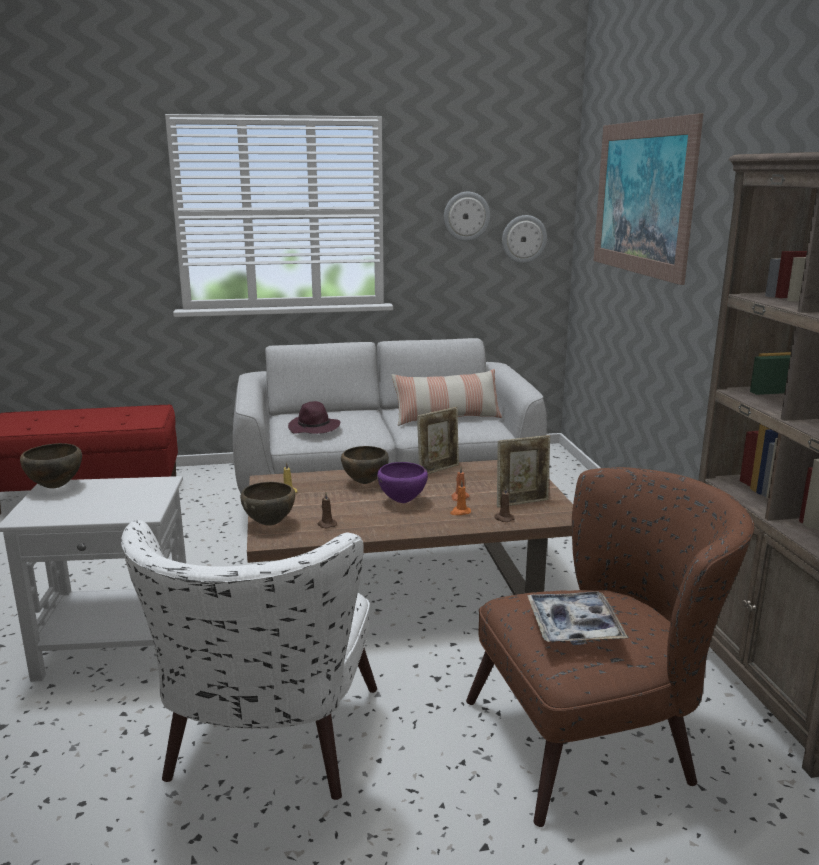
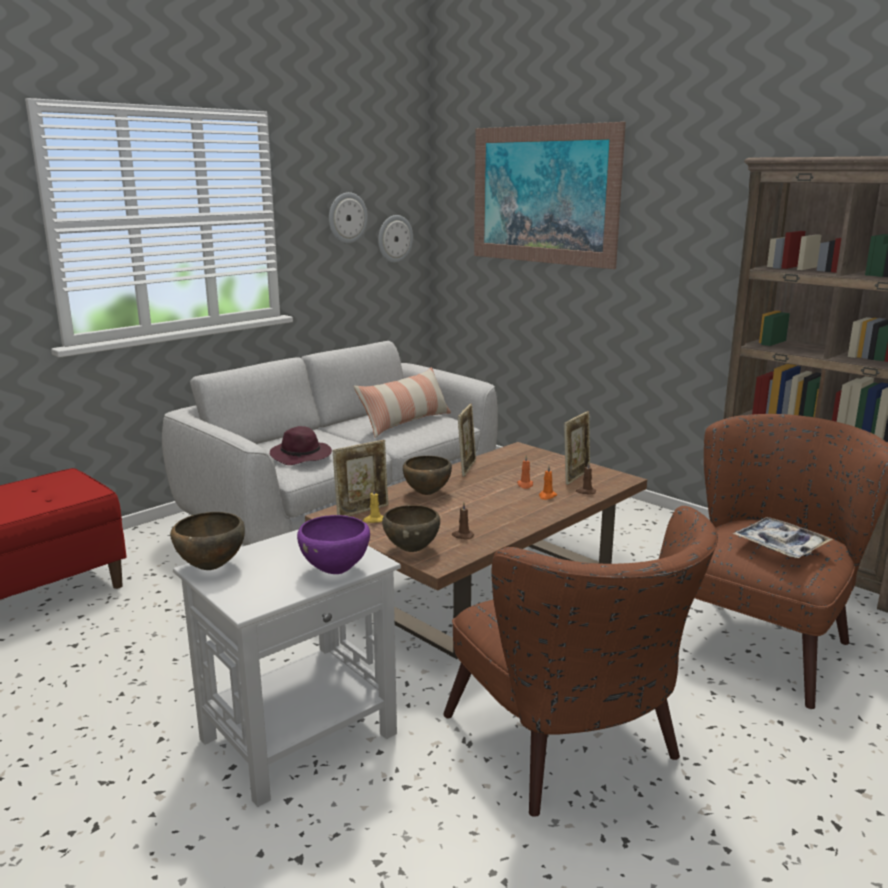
camera: 35 degrees left, 0 degrees up
(266, 749) = (573, 752): white armchair -> brown armchair
(293, 483) = (362, 511): none -> picture frame
(403, 501) = (488, 500): purple bowl -> purple bowl (336, 571)

